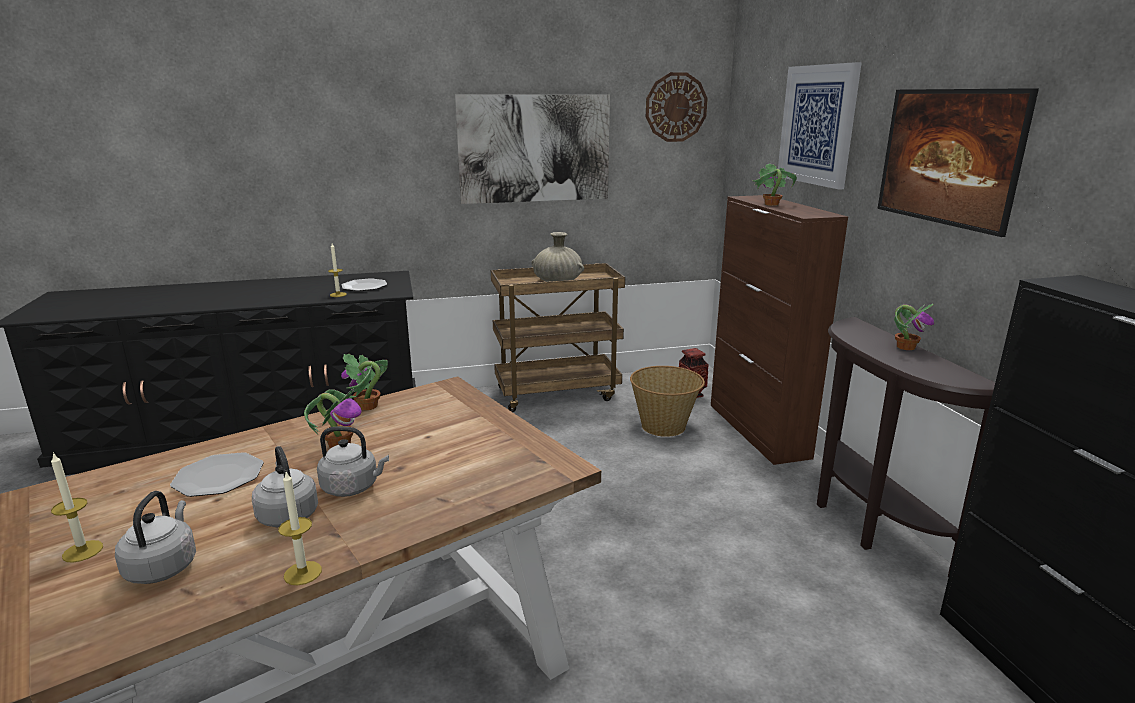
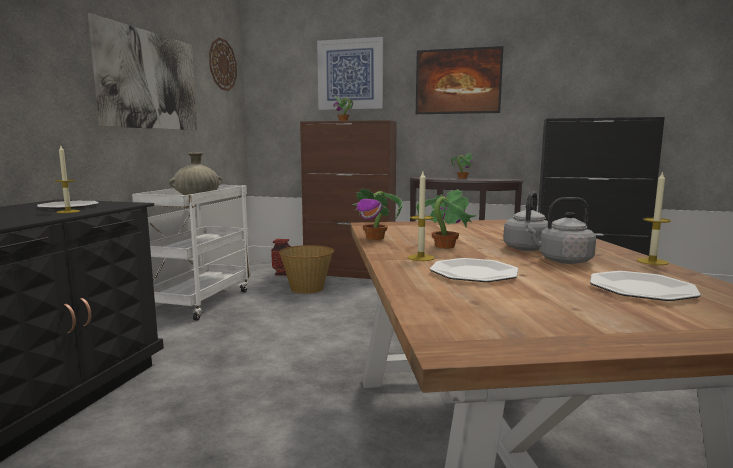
camera: 60 degrees left, 10 degrees down
(82, 551) = (608, 312): candle -> candle (421, 258)
(163, 566) = (641, 289): grey kettle -> plate
(557, 393) = (201, 301): brown cart -> white cart

